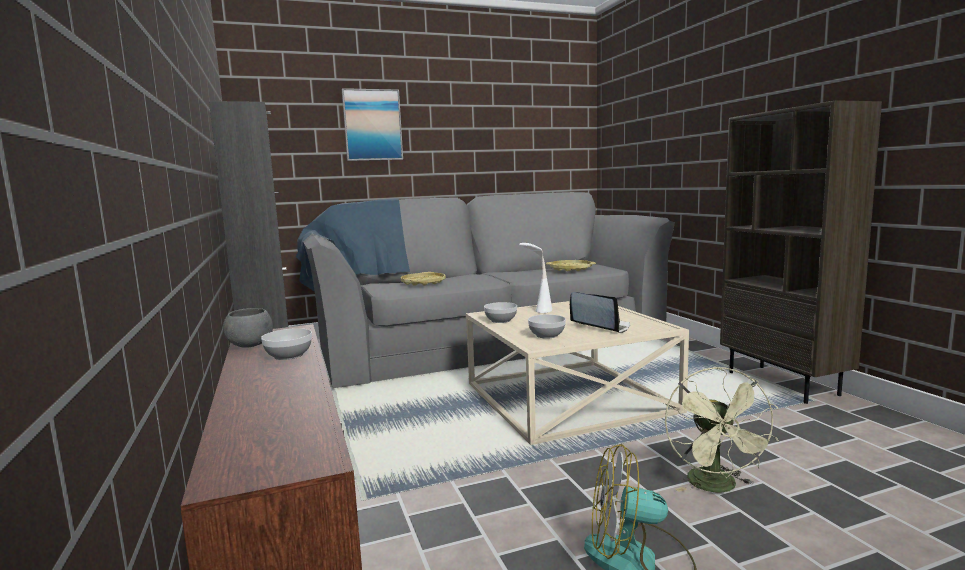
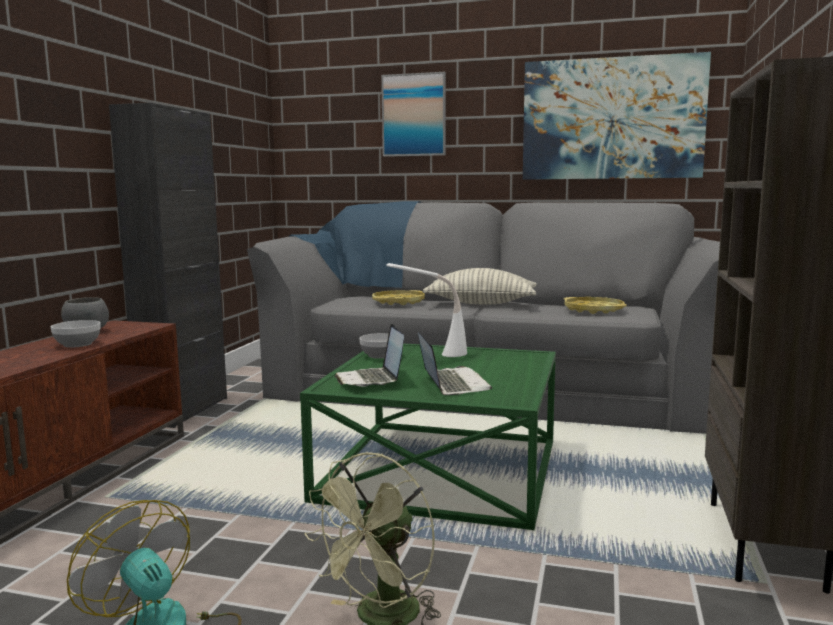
camera: 35 degrees right, 0 degrees up
(488, 275) = (481, 303): none -> pillow
(523, 133) = (612, 119): none -> picture
(547, 335) = (371, 380): bowl -> laptop
(568, 397) = (442, 468): beige coffee table -> green coffee table

